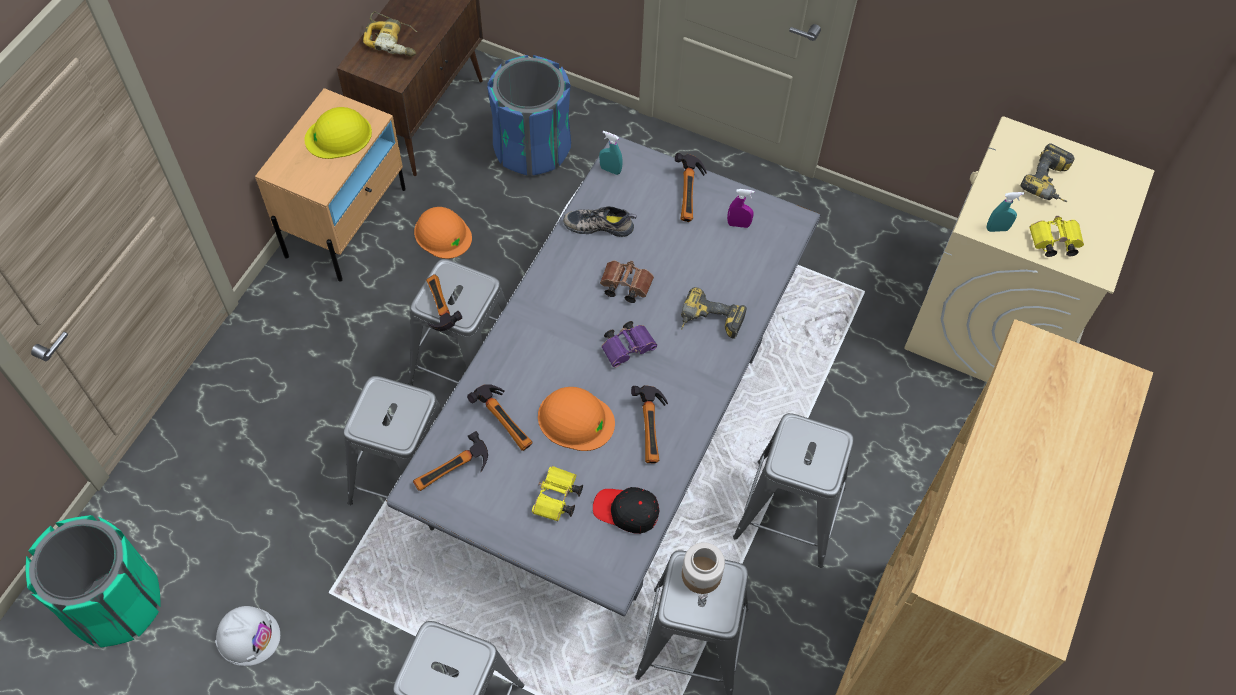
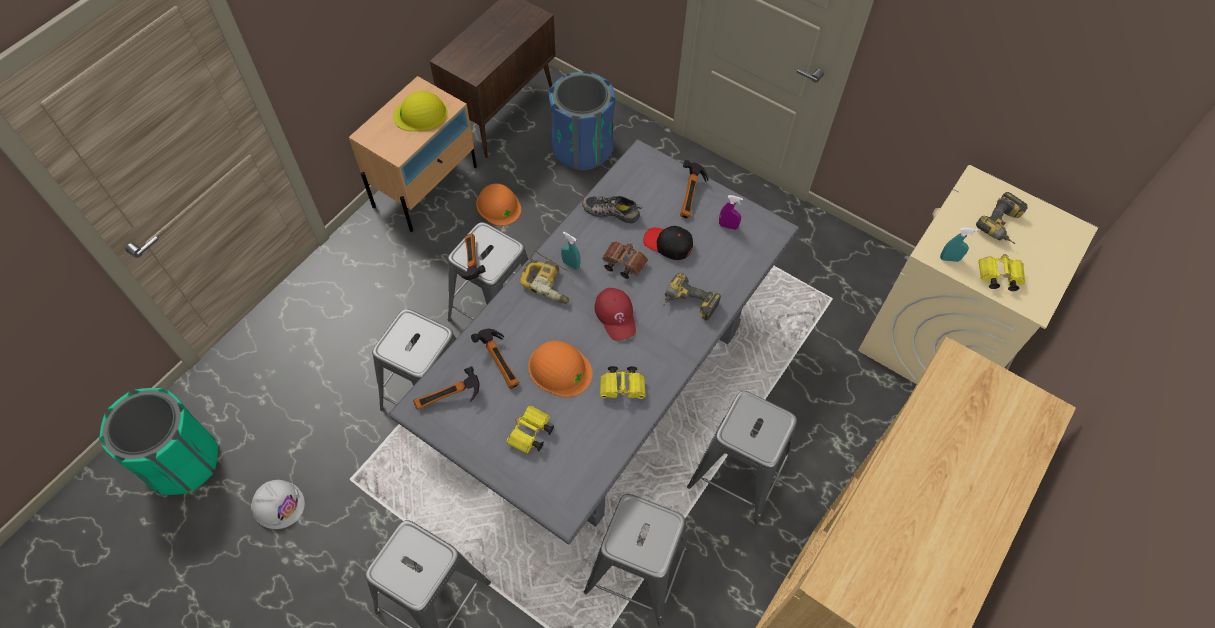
camera: 10 degrees right, 0 degrees up
(393, 40) = (478, 45): power drill -> power drill (549, 282)
(610, 170) = (629, 167): turquoise spray bottle -> turquoise spray bottle (571, 264)
(626, 511) = (587, 454): black cap -> black cap (668, 244)
(628, 348) = (616, 315): purple binoculars -> red cap
(653, 430) = (623, 387): hammer -> yellow binoculars
(701, 575) = (644, 518): jar -> none

